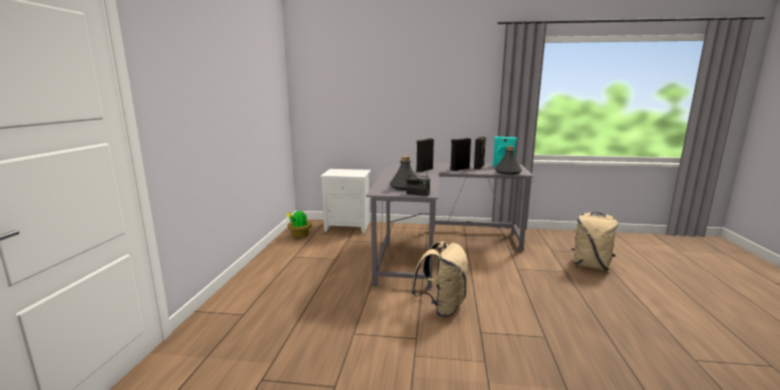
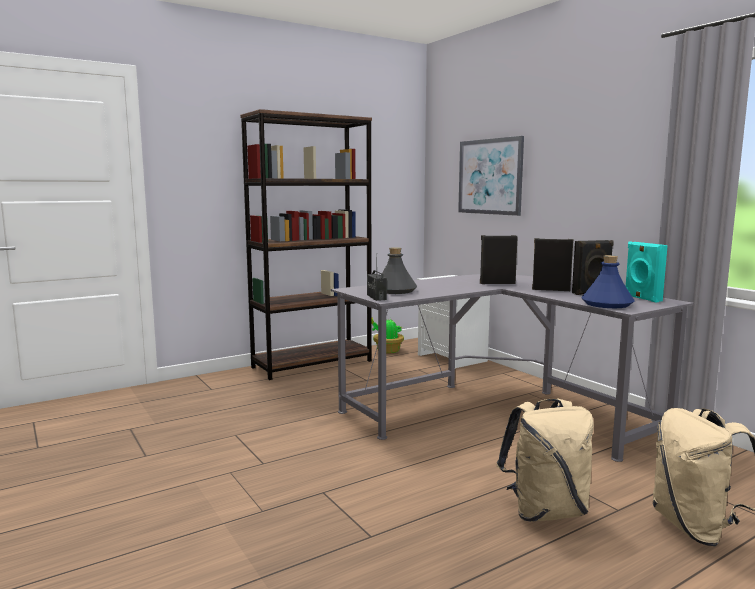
camera: 50 degrees right, 5 degrees down
(272, 262) = (312, 364): none -> brown bookcase
(361, 97) = (490, 176): none -> picture
(442, 307) = (347, 456): beige backpack -> beige backpack (545, 511)
(508, 172) = (607, 304): grey bottle -> blue bottle

